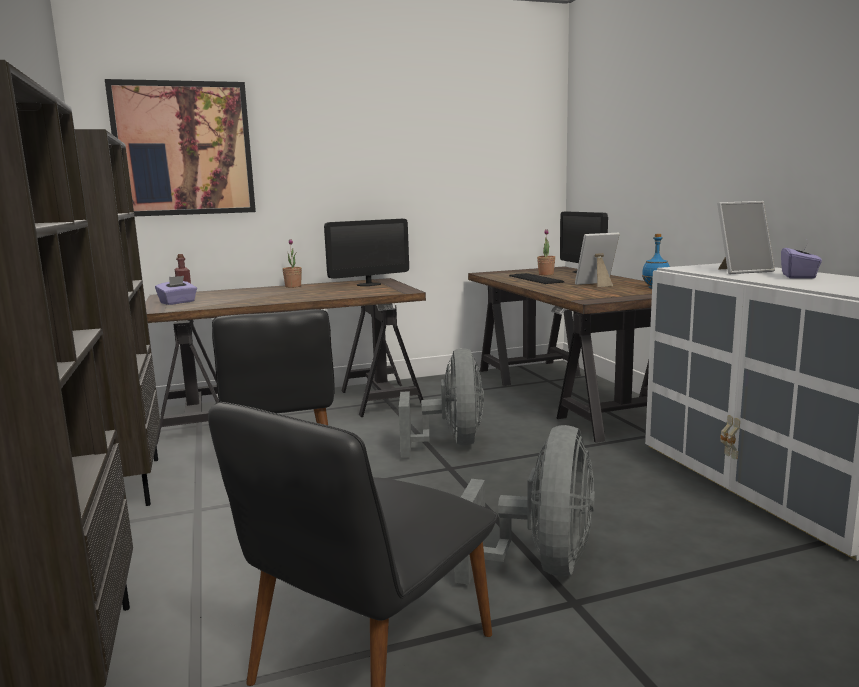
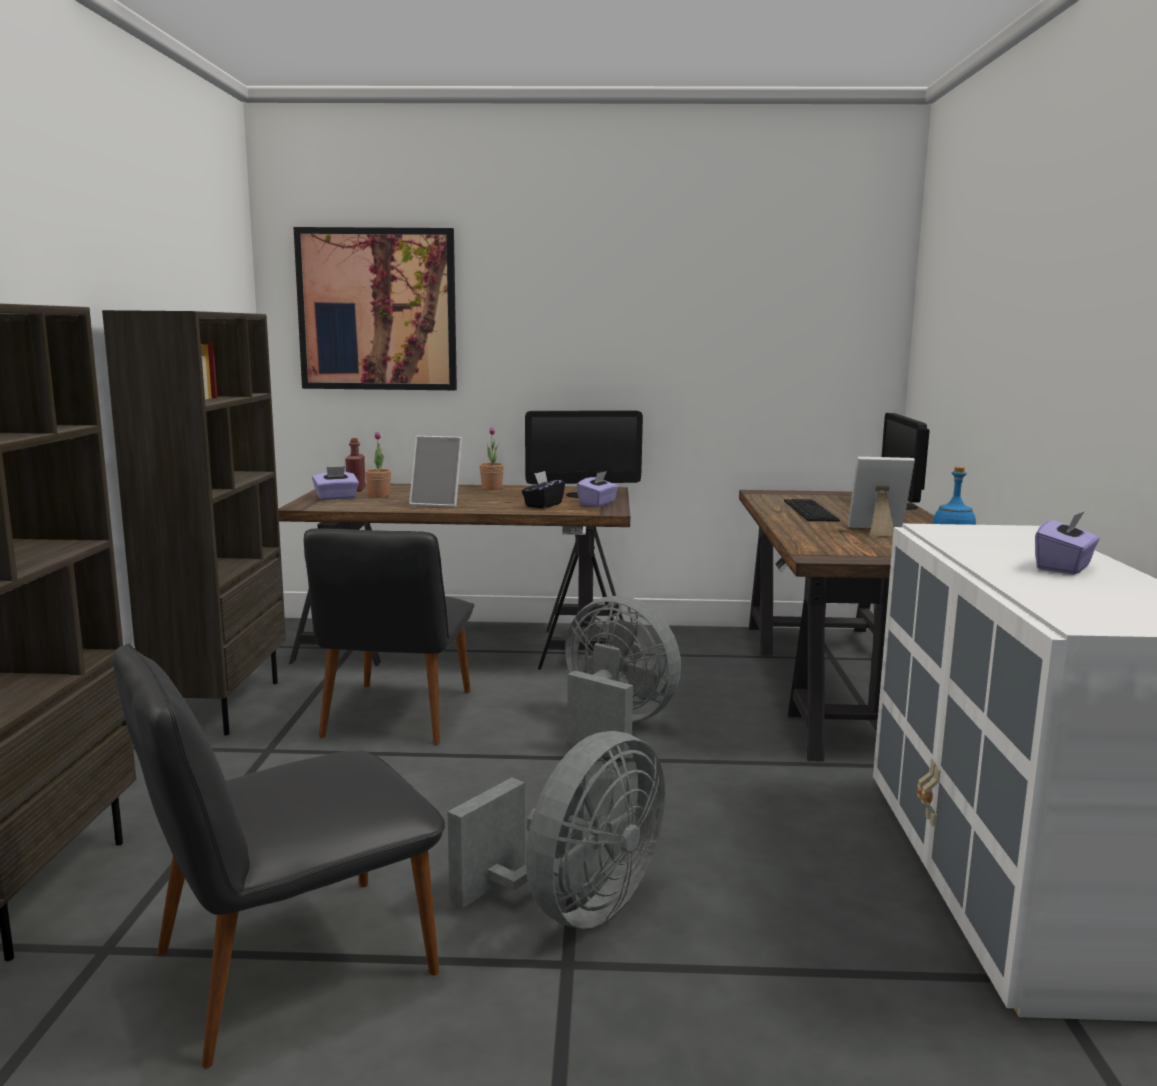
camera: 20 degrees right, 0 degrees up
(351, 292) = (543, 505): none -> black tissue box
(389, 288) = (597, 504): none -> purple tissue box
(451, 443) = (614, 725): grey fan -> grey fan turned 75 degrees counterclockwise
(546, 274) = (839, 504): potted plant -> potted plant (379, 496)
(741, 271) = (1005, 545): picture frame -> picture frame (438, 504)

